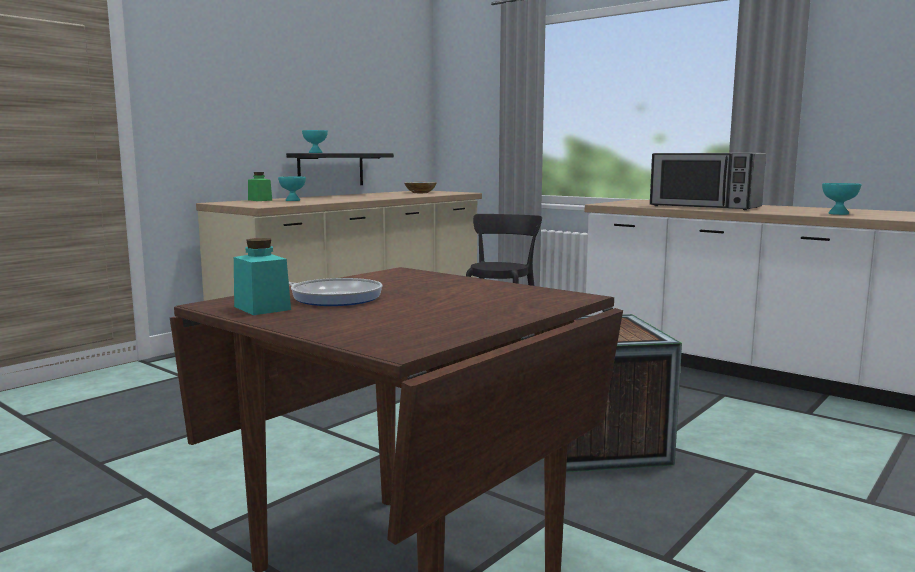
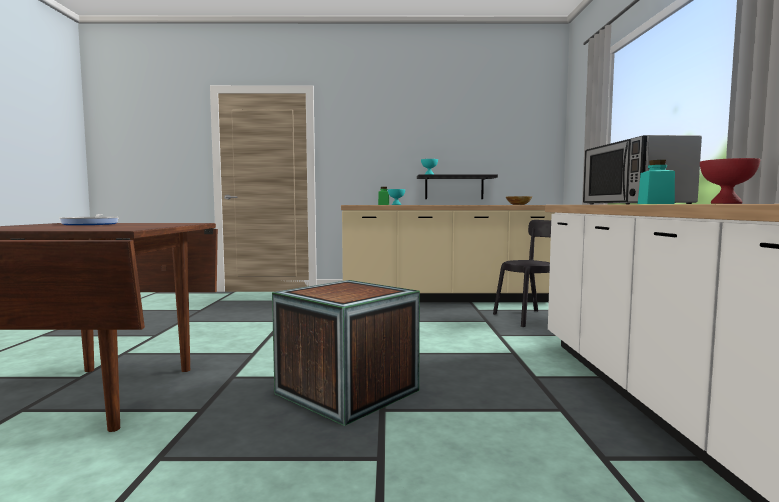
camera: 50 degrees right, 5 degrees down
(262, 308) = (54, 224): turquoise jar -> turquoise jar (655, 204)
(839, 214) = (726, 203): turquoise bowl -> red bowl

